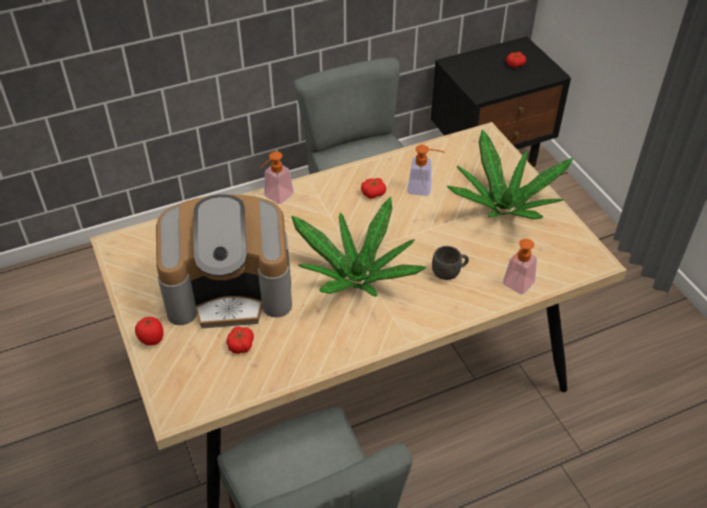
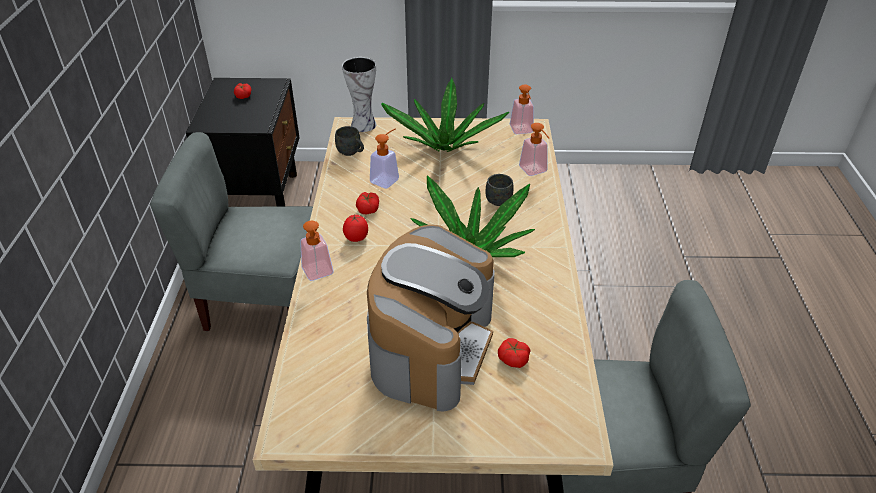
camera: 65 degrees left, 5 degrees down
(151, 339) = (466, 433): tomato -> tomato (356, 238)
(445, 153) = (351, 152): none -> grey mug
(495, 143) = (363, 124): none -> vase
(581, 256) = (522, 131): none -> soap dispenser

